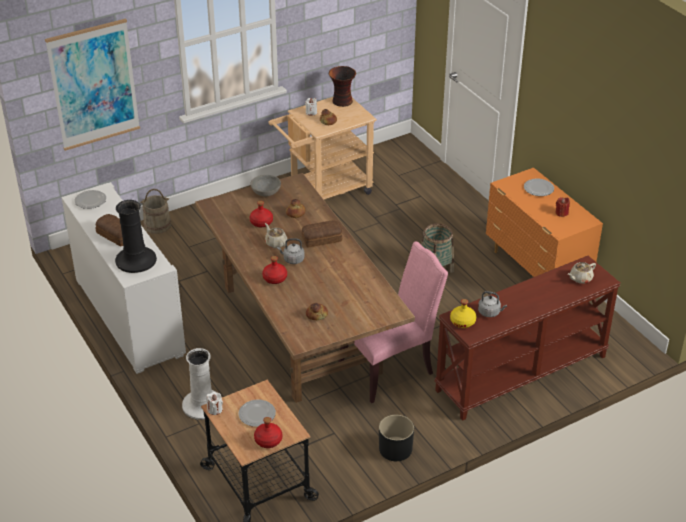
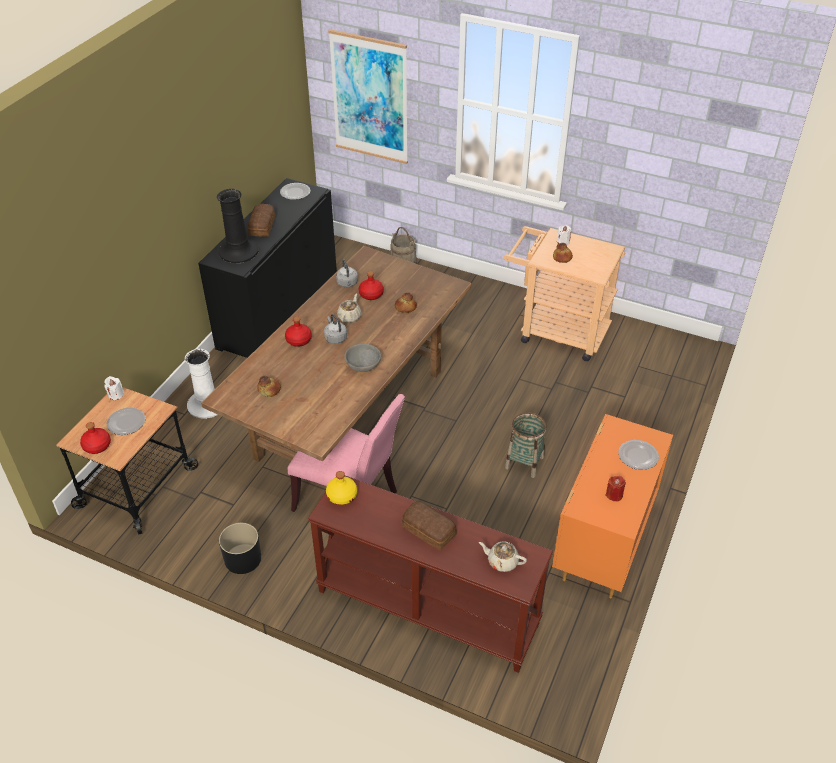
camera: 55 degrees right, 5 degrees up
(129, 316) = (278, 309): white cabinet -> black cabinet
(266, 192) = (418, 276): grey bowl -> grey bowl (363, 365)
(322, 239) = (383, 341): bread -> bread (429, 531)
(342, 102) = (605, 251): vase -> none
(490, 312) = (375, 510): grey kettle -> grey kettle (347, 284)

